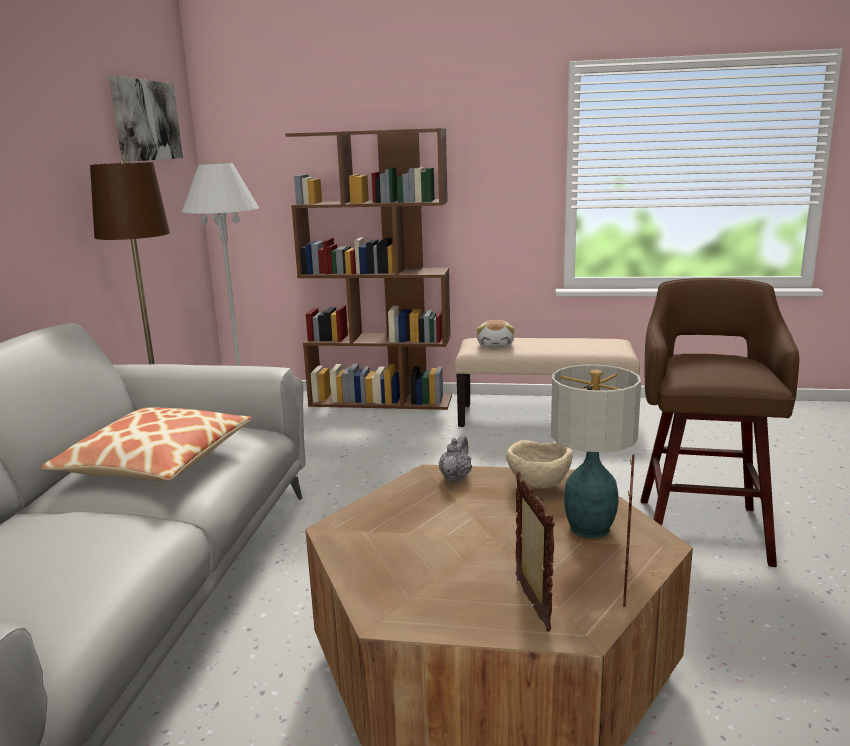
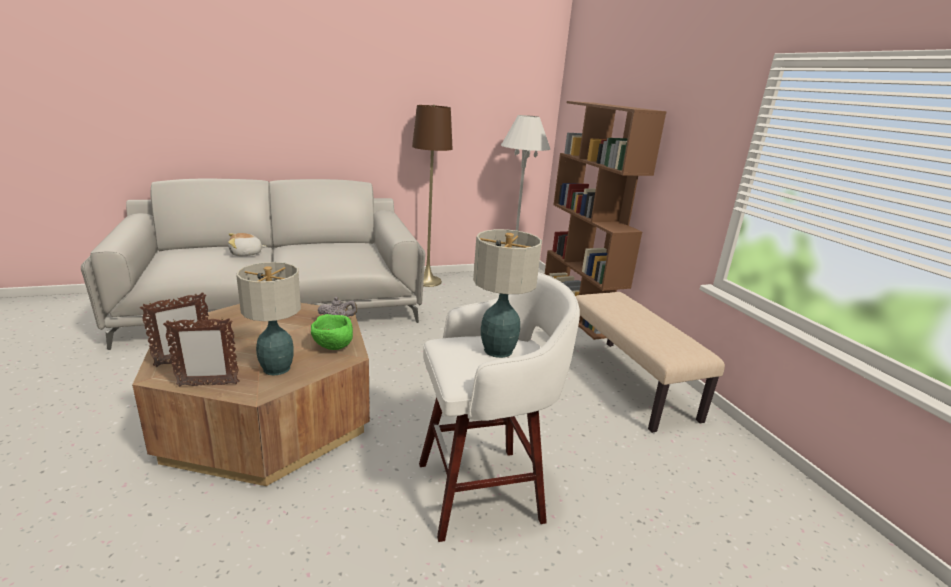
camera: 60 degrees right, 5 degrees up
(146, 120) = (500, 83): picture -> none
(156, 462) = (316, 253): pillow -> none
(496, 344) = (610, 302): plush toy -> plush toy (246, 254)
(538, 487) = (333, 347): beige bowl -> green bowl
(702, 528) = (484, 491): brown stool -> white stool
(713, 361) = (497, 350): none -> table lamp

